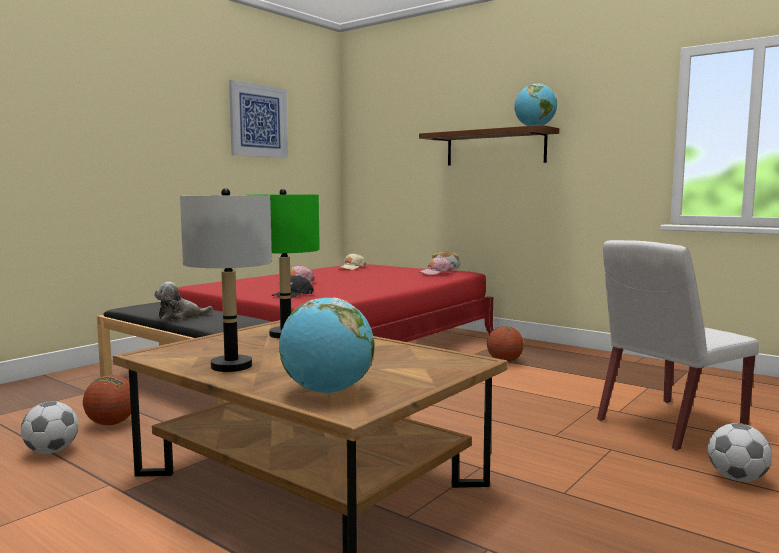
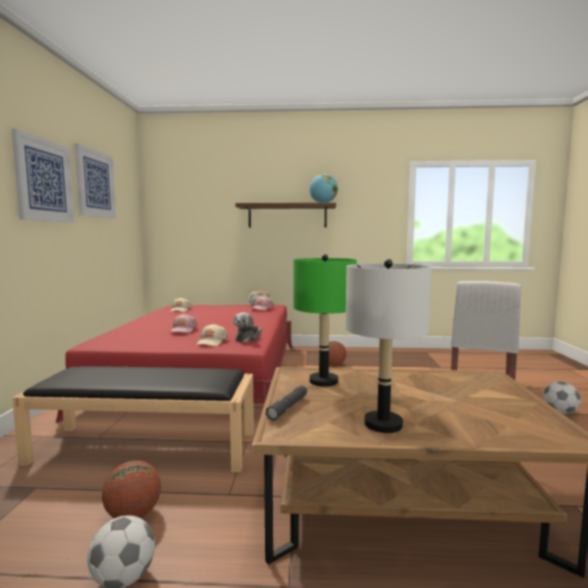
camera: 35 degrees left, 0 degrees up
(180, 317) = (144, 381): plush toy -> plush toy (248, 338)
(184, 122) = (44, 180): none -> picture
(199, 343) = (288, 407): none -> grey flashlight
(293, 295) = (211, 341): black cap -> beige cap
(327, 391) = (508, 427): globe -> none

